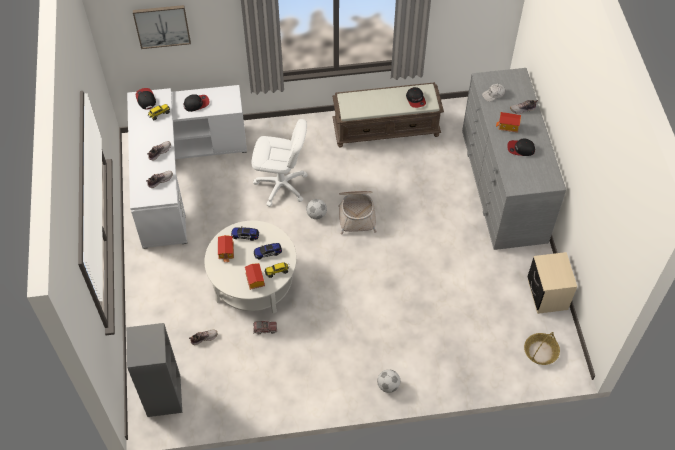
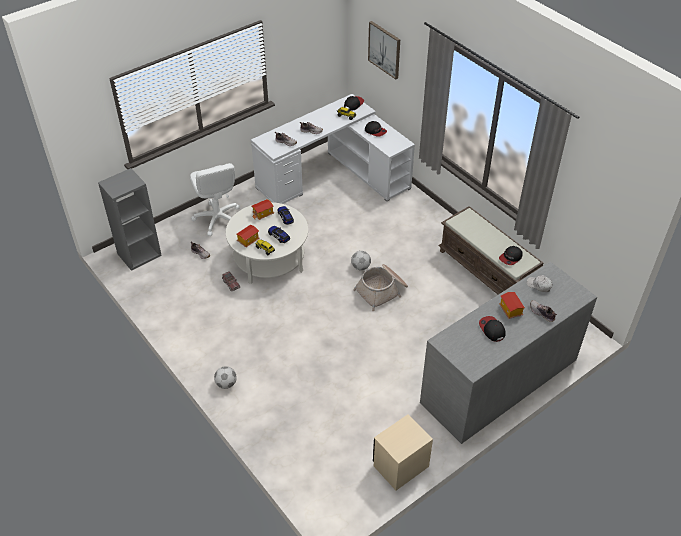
camera: 60 degrees right, 10 degrees down
(281, 186) = (371, 234): white office chair -> white office chair (217, 219)
(540, 352) = (332, 486): basket -> none

